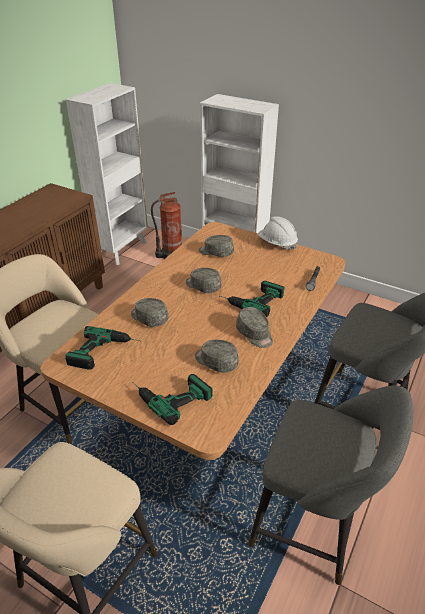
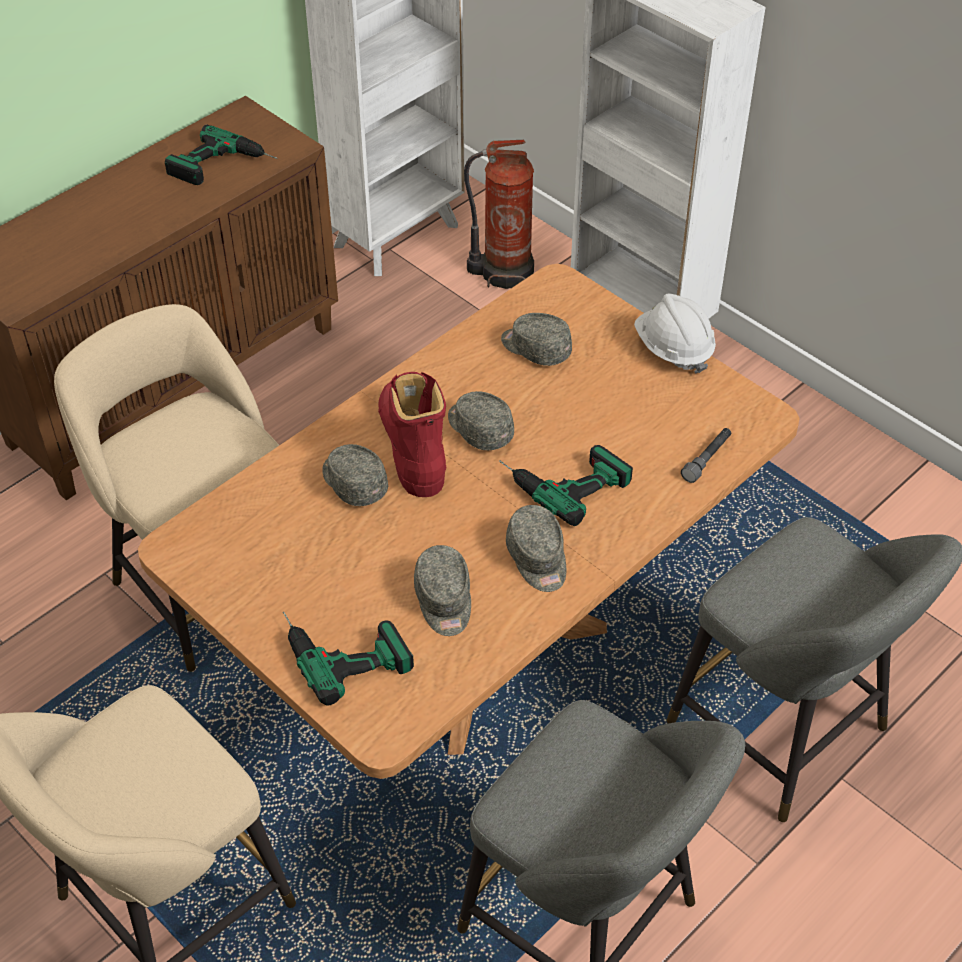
camera: 15 degrees right, 10 degrees up
(105, 352) = (256, 541): power drill -> power drill (224, 167)
(173, 297) = (412, 445): none -> red boot
(215, 361) = (444, 601): grey cap -> grey cap turned 150 degrees counterclockwise

